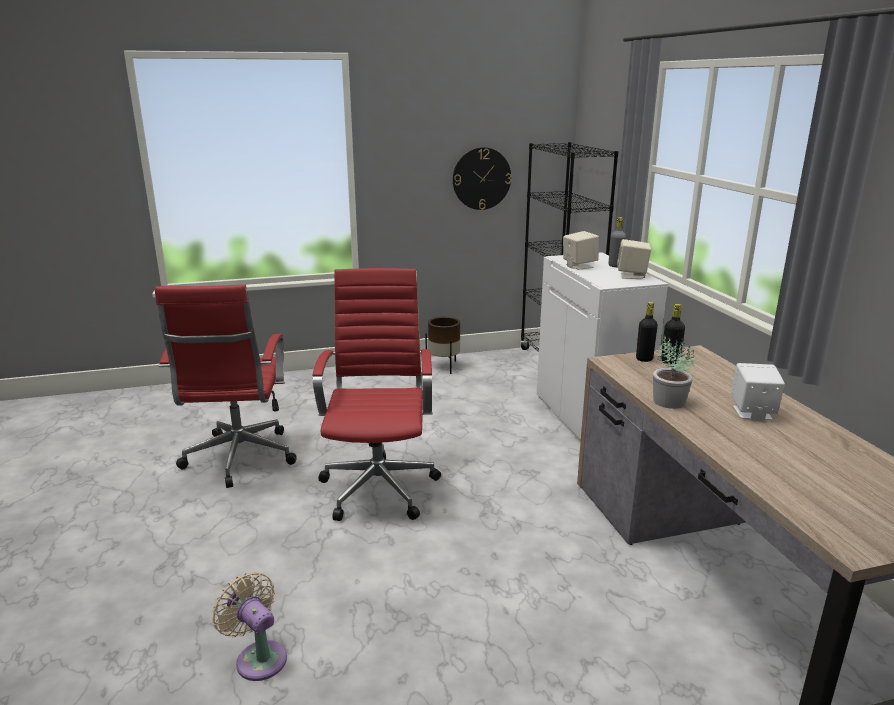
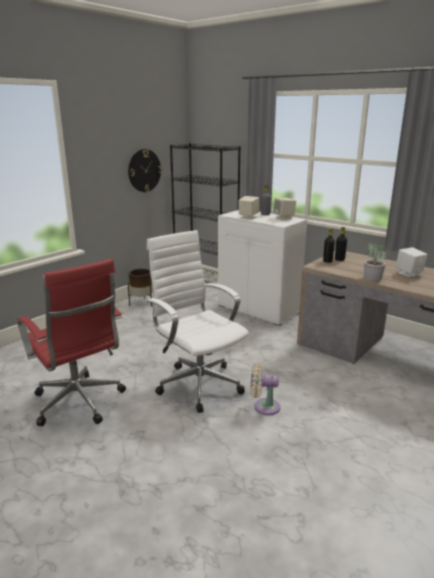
camera: 35 degrees left, 0 degrees up
(258, 657) = (262, 506): beige fan -> beige fan (264, 406)
(379, 486) = (197, 383): red office chair -> white office chair

